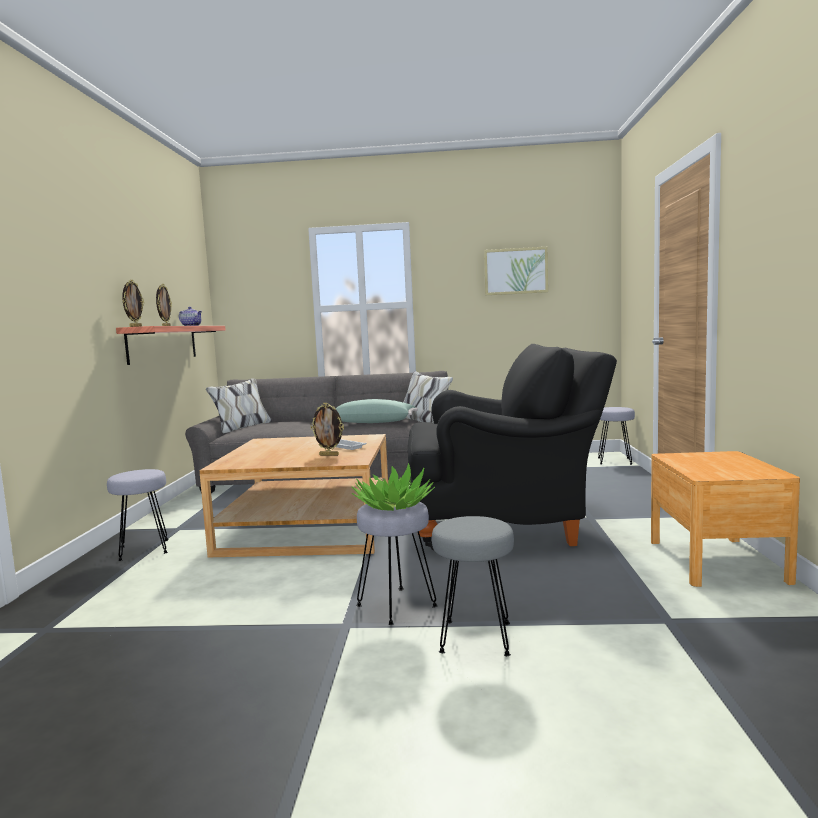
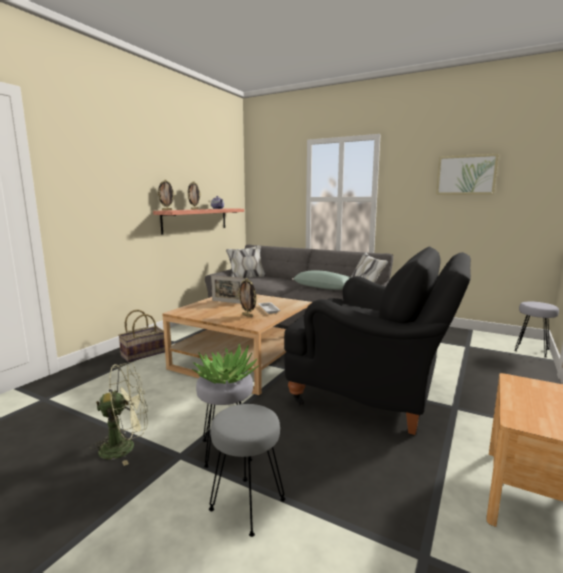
camera: 25 degrees right, 5 degrees up
(144, 549) = (143, 354): grey stool -> basket
(259, 638) = (125, 447): none -> green fan
(275, 448) = (228, 302): none -> picture frame

